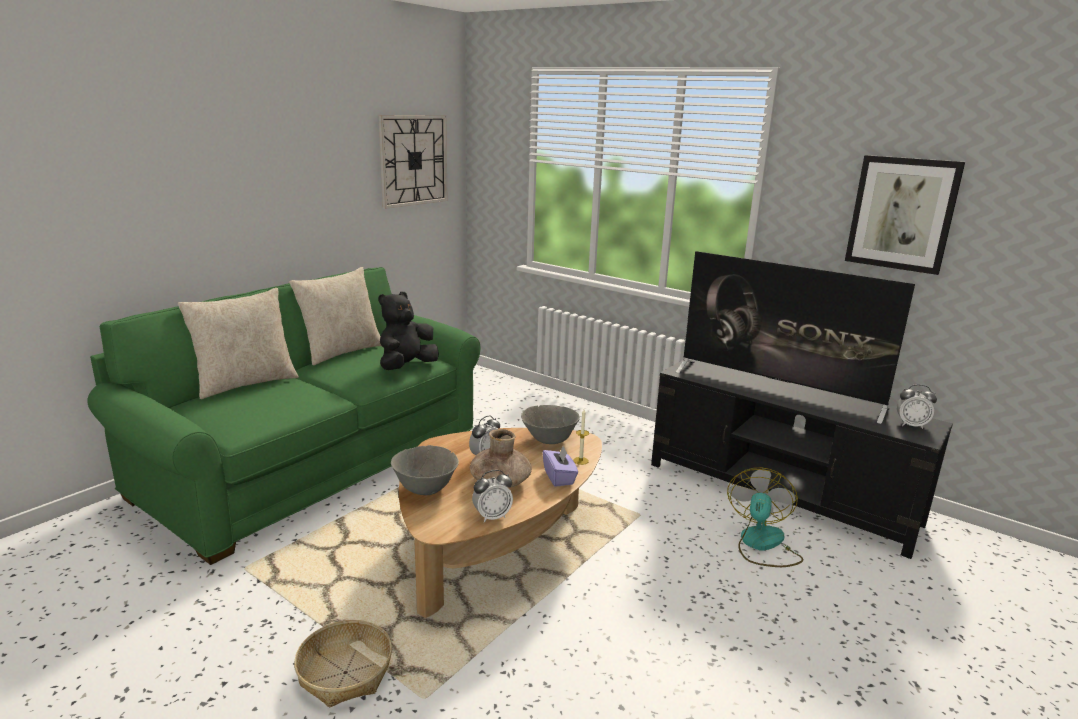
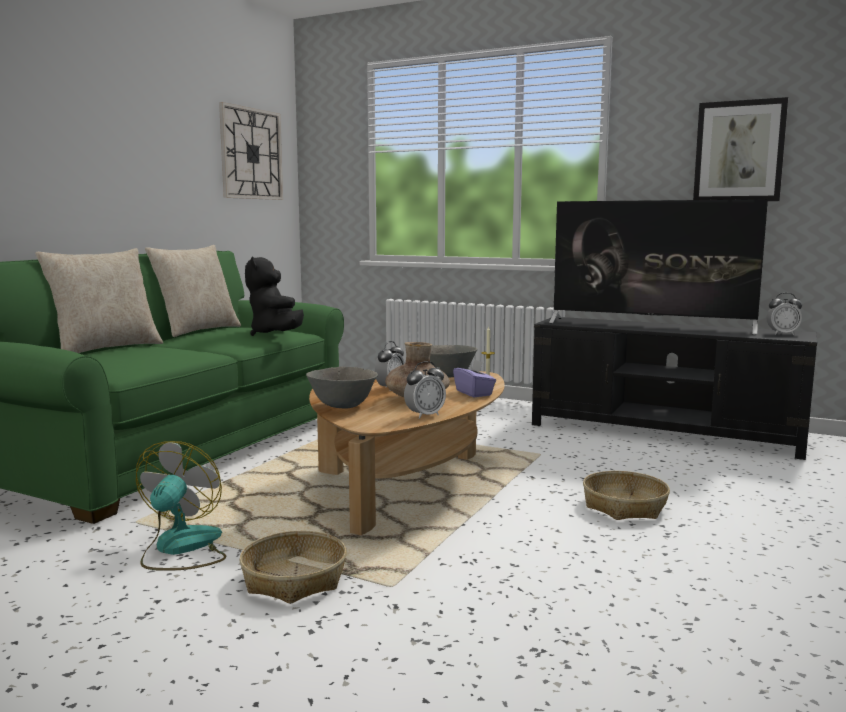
camera: 10 degrees left, 10 degrees down
(406, 367) = (275, 334): black plush toy -> black plush toy turned 45 degrees counterclockwise
(689, 610) = (624, 506): none -> basket
(762, 545) = (667, 463): fan -> fan (181, 549)

